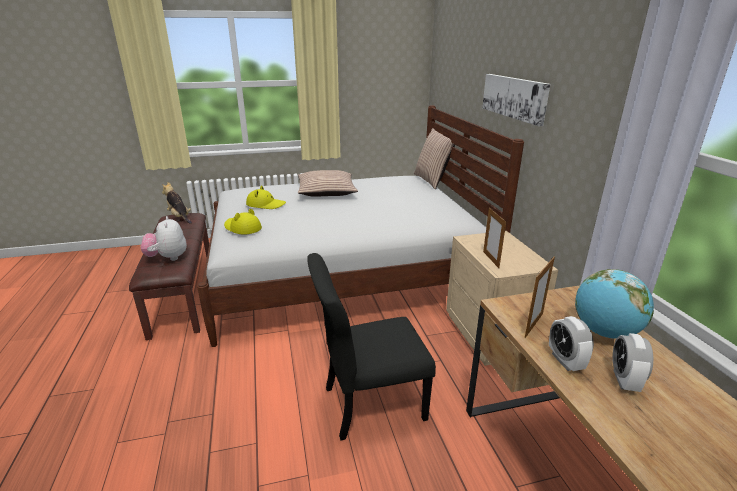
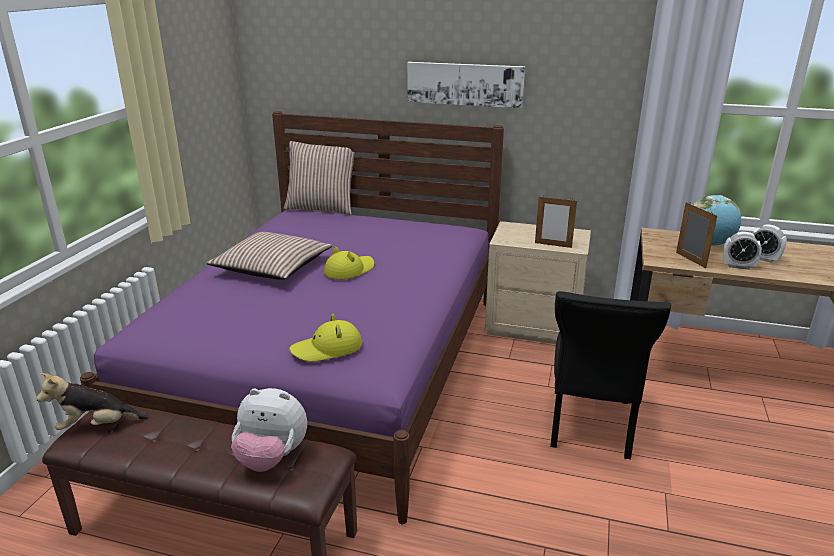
camera: 60 degrees left, 0 degrees up
(266, 204) = (260, 316): yellow hat -> yellow hat (349, 270)
(343, 273) = (332, 367): white bed -> purple bed

